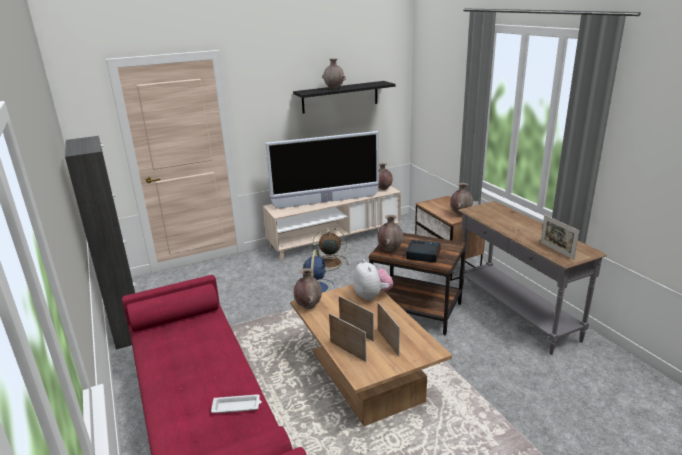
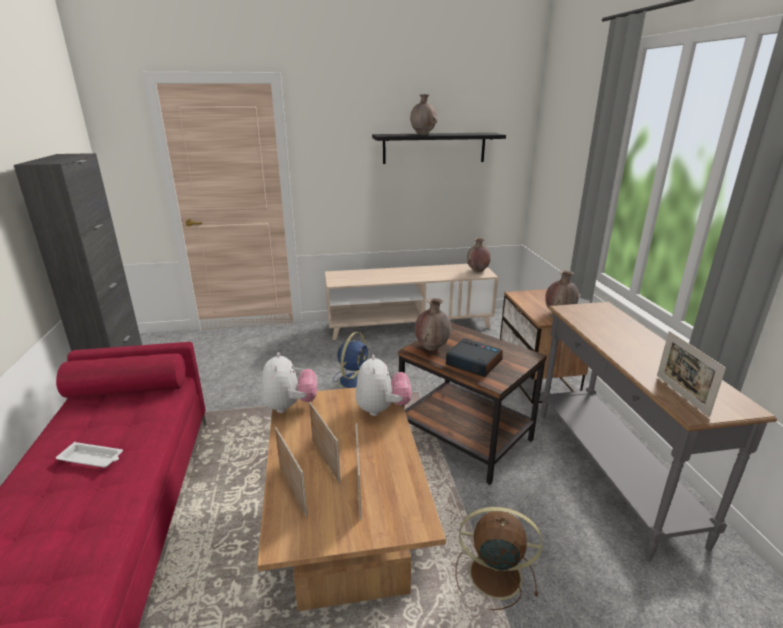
camera: 15 degrees right, 0 degrees up
(237, 406) = (76, 547): white tray -> white tray (92, 458)
(308, 306) = (290, 406): brown vase -> plush toy
(326, 202) = (399, 276): television -> none
(329, 263) = (387, 352): brown fan -> brown fan (492, 574)

